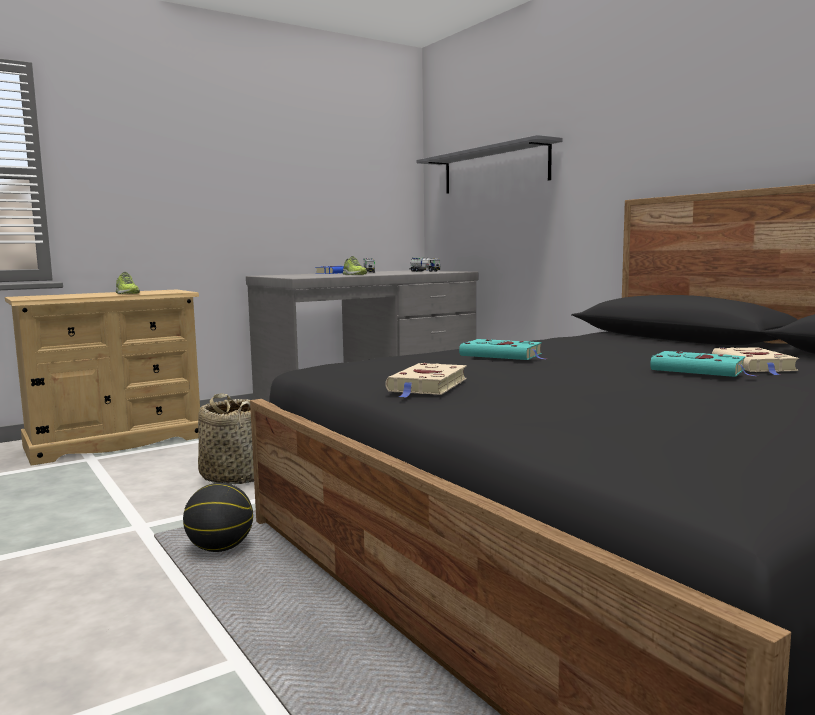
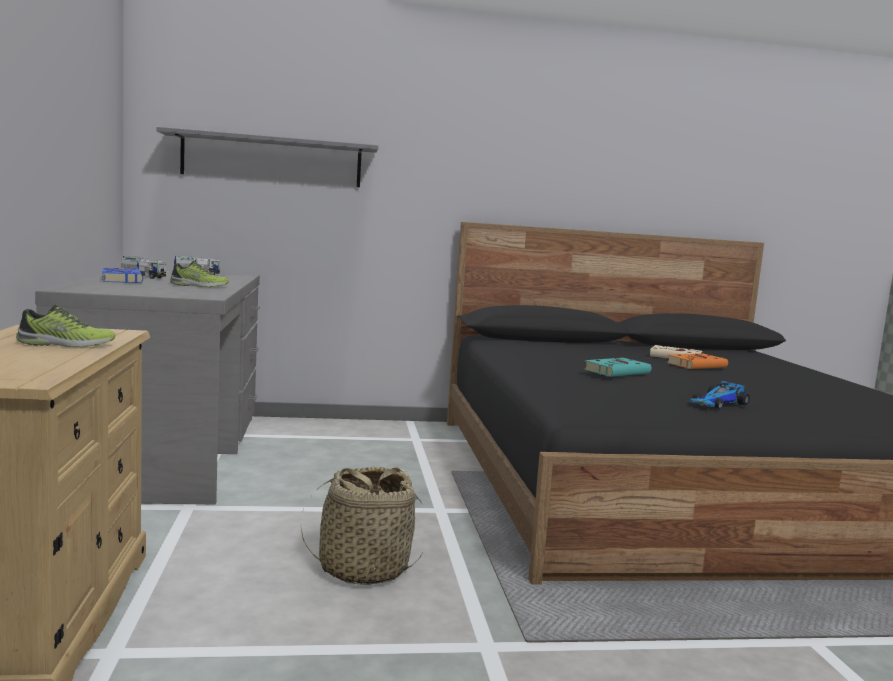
camera: 65 degrees left, 0 degrees up
(220, 548) = (589, 613): basketball -> none
(427, 386) = (717, 404): beige book -> toy car
(700, 370) = (697, 365): turquoise book -> orange book

